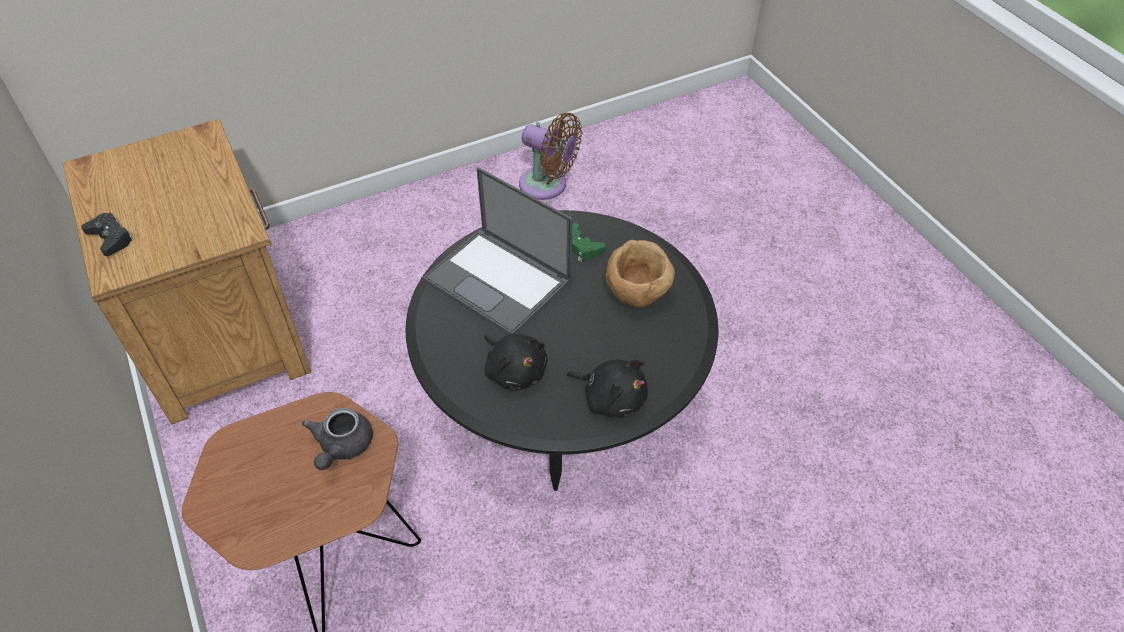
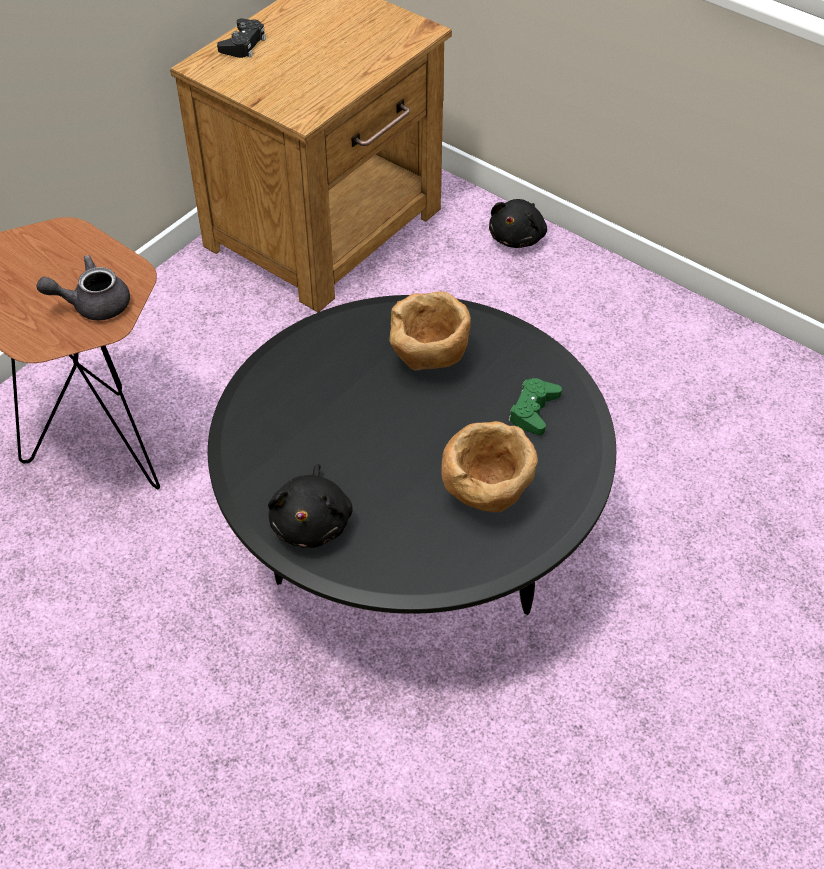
camera: 65 degrees right, 0 degrees up
(499, 281) = (429, 359): laptop -> brown bowl
(515, 371) = (305, 422): black plush toy -> black plush toy (518, 237)
(547, 185) = (743, 394): brown fan -> none

